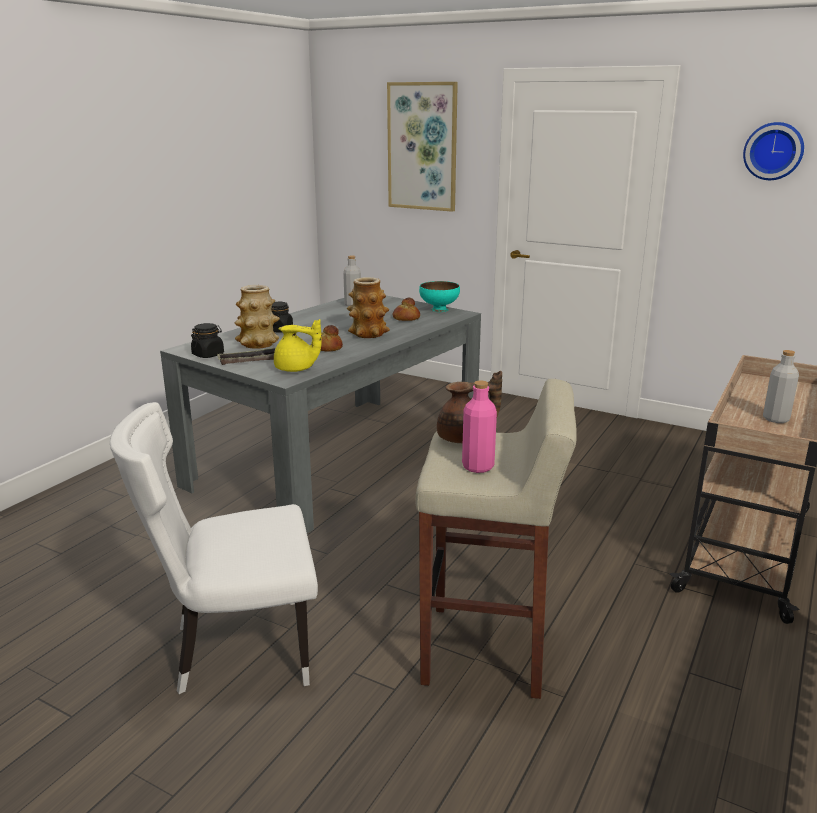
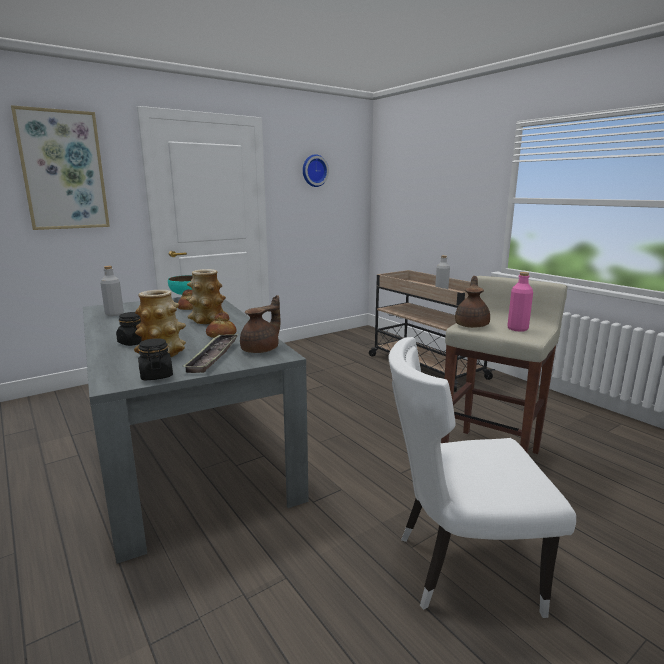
camera: 65 degrees left, 5 degrees down
(236, 649) = (459, 567): white chair -> white chair turned 75 degrees clockwise
(296, 369) = (262, 350): yellow teapot -> brown teapot

